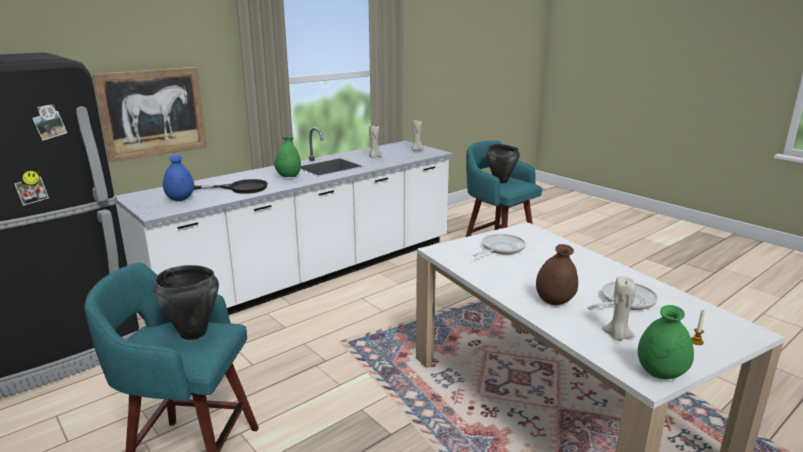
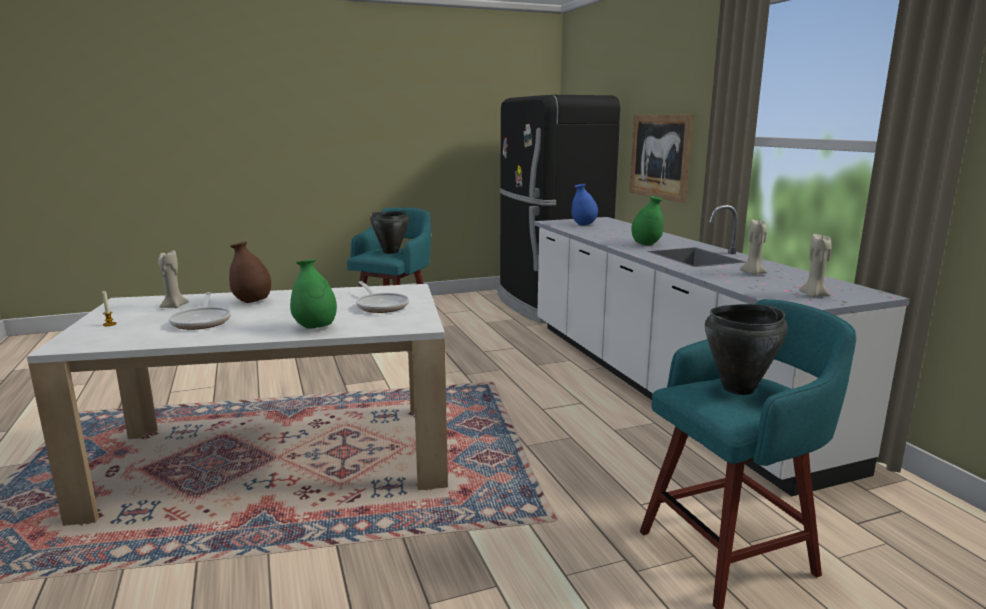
camera: 110 degrees right, 5 degrees down
(241, 188) = (608, 234): black frying pan -> none
(660, 374) = (119, 305): green vase -> green vase (315, 327)

